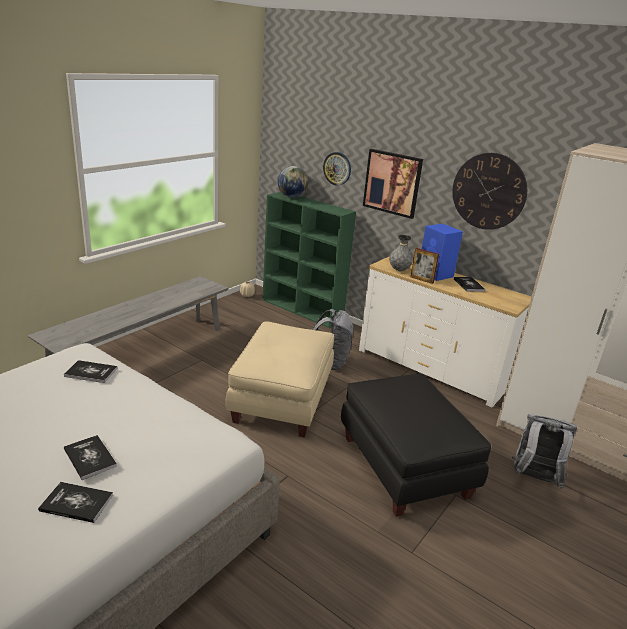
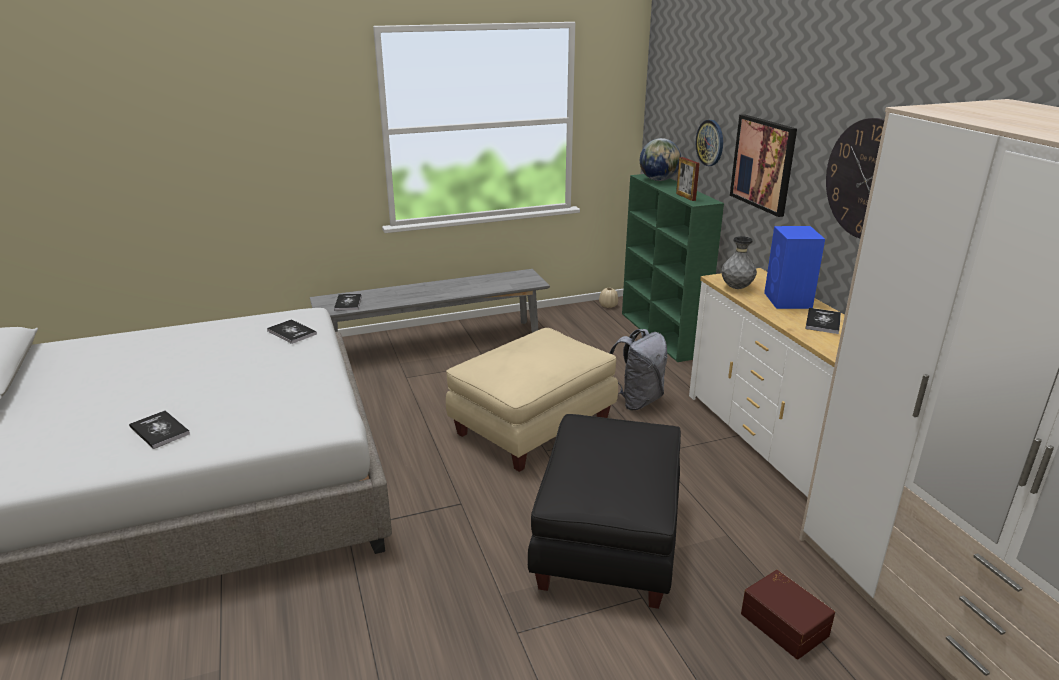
camera: 35 degrees right, 0 degrees up
(90, 458) = (206, 399): book -> book (348, 303)
(422, 280) = (754, 304): picture frame -> picture frame (685, 197)
(534, 479) = (785, 623): grey backpack -> brown storage box

